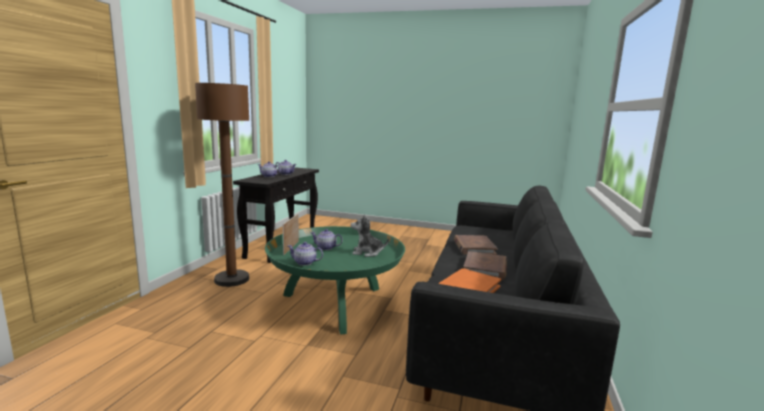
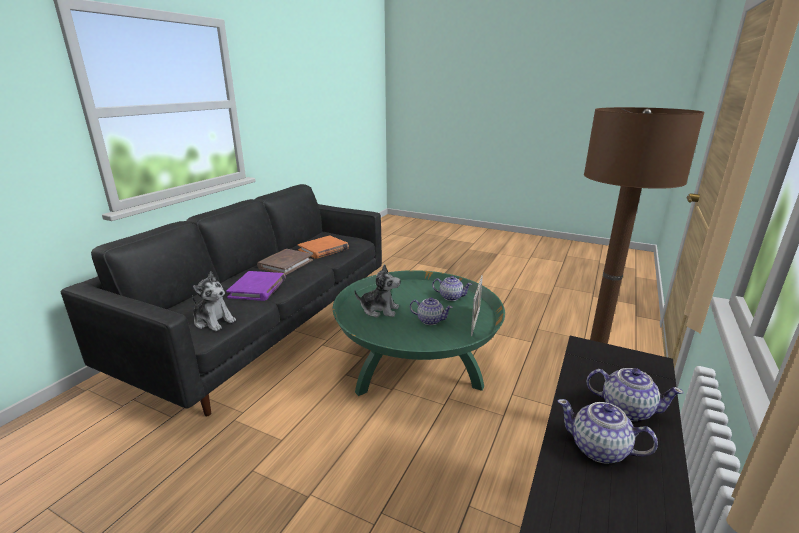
camera: 170 degrees left, 10 degrees up
(469, 231) = (214, 321): none -> plush toy
(474, 247) = (258, 288): brown book -> purple book

